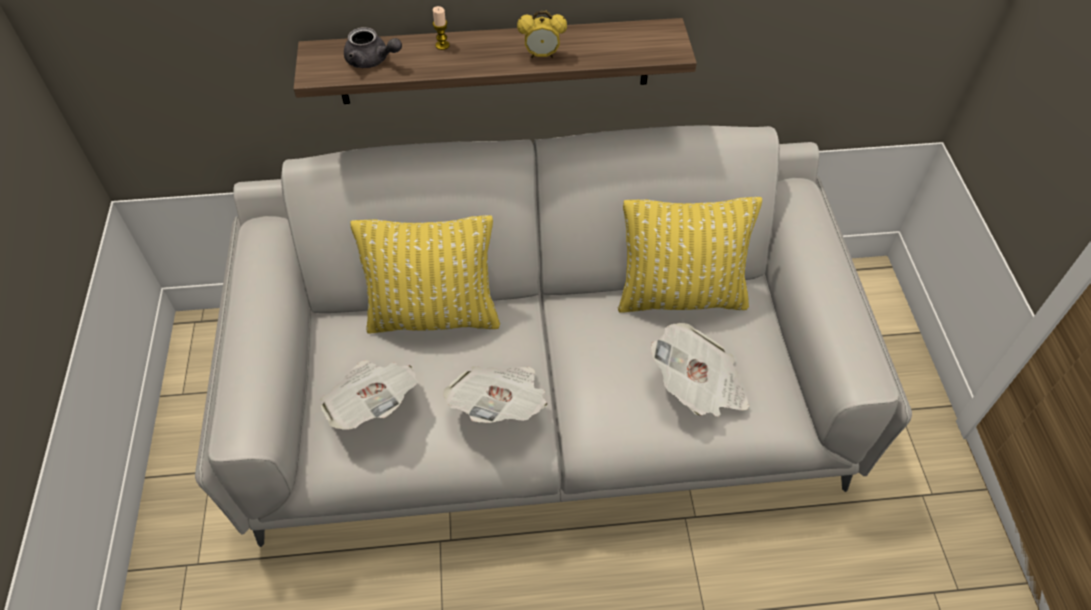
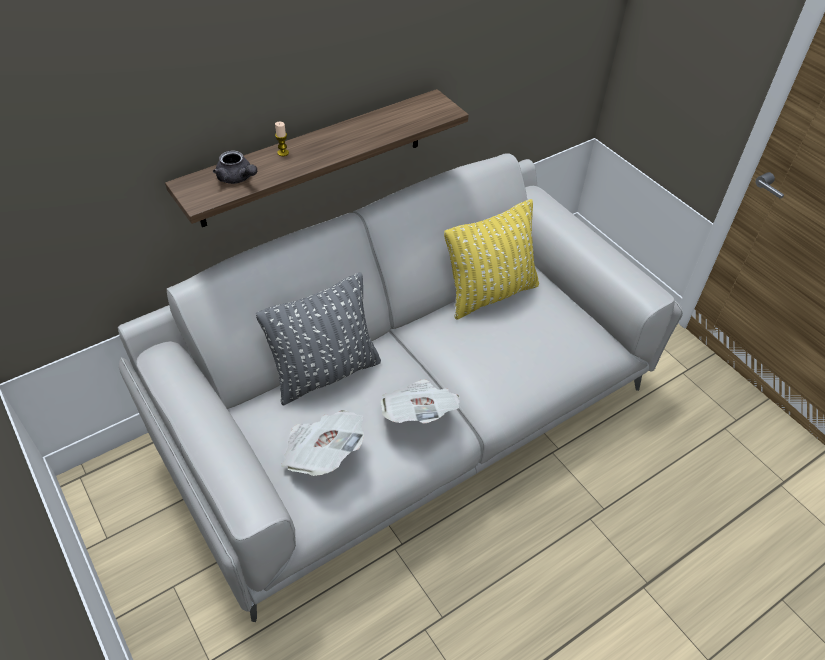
camera: 30 degrees left, 5 degrees down
(372, 60) = (237, 178): grey teapot -> grey teapot turned 45 degrees clockwise
(434, 315) = (325, 373): yellow pillow -> grey pillow
(542, 55) = (361, 139): alarm clock -> none
(698, 387) = (541, 346): newspaper -> none

